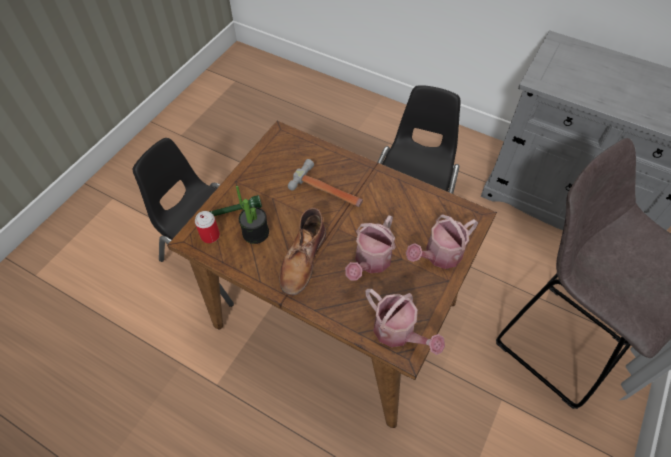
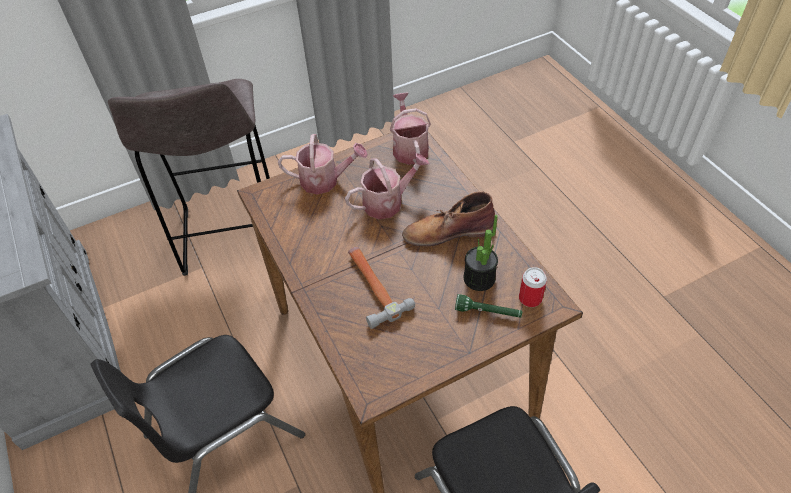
camera: 145 degrees left, 5 degrees down
(302, 260) = (448, 231): brown boot -> brown boot turned 150 degrees counterclockwise

